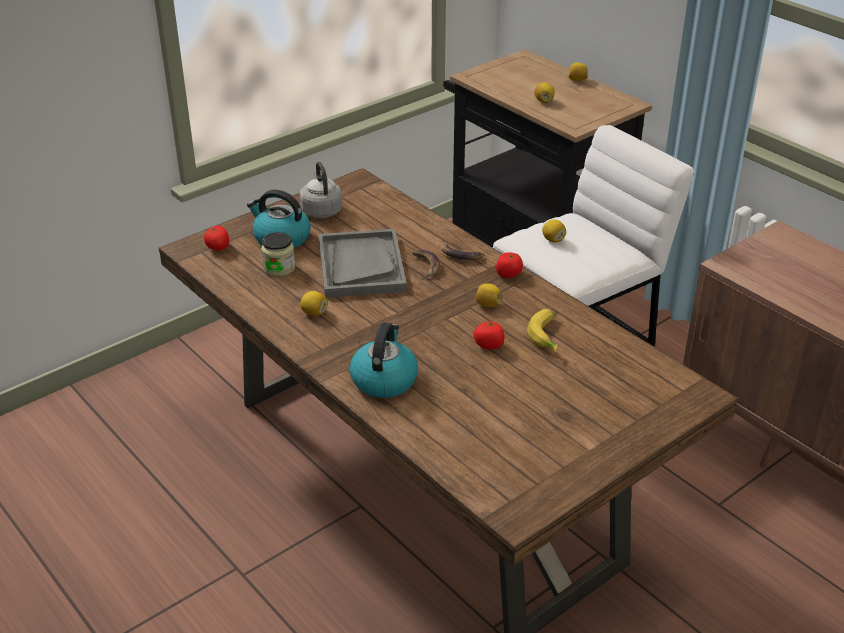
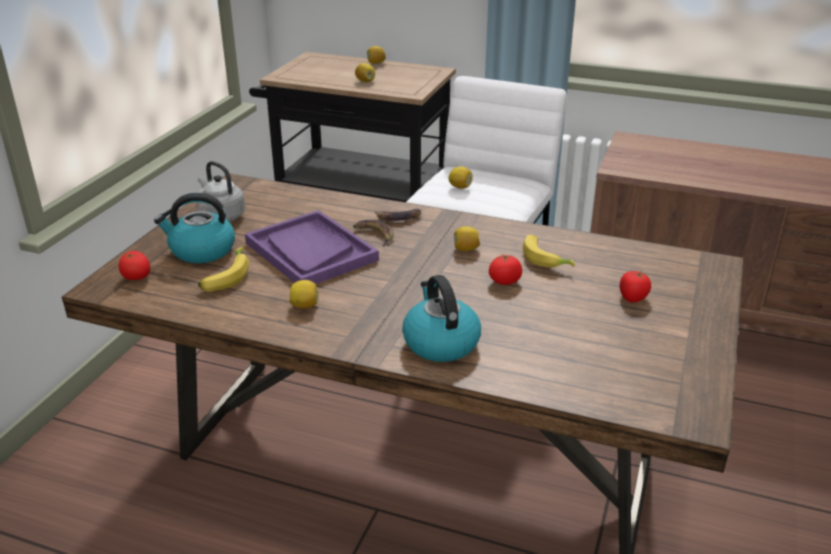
camera: 30 degrees left, 5 degrees down
(279, 268) = (225, 277): jar -> banana
(361, 266) = (310, 251): grey tray -> purple tray
(508, 274) = (457, 221): tomato -> tomato (632, 297)

